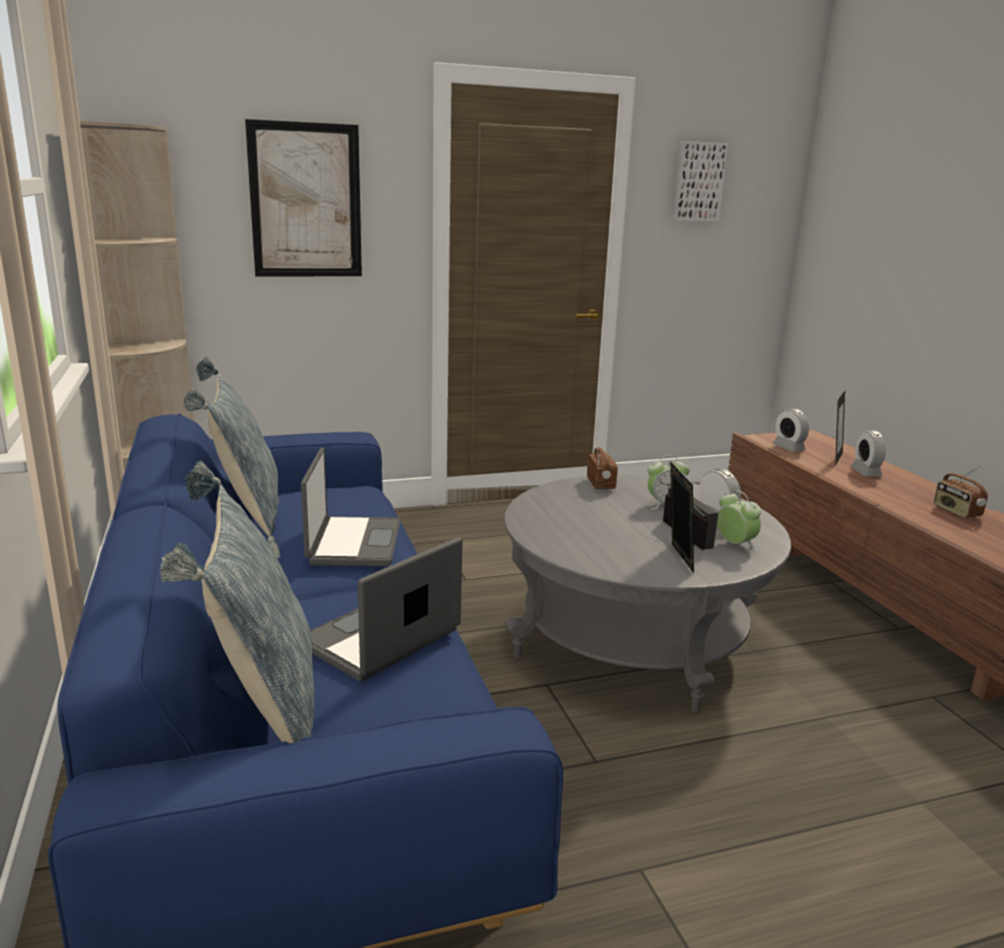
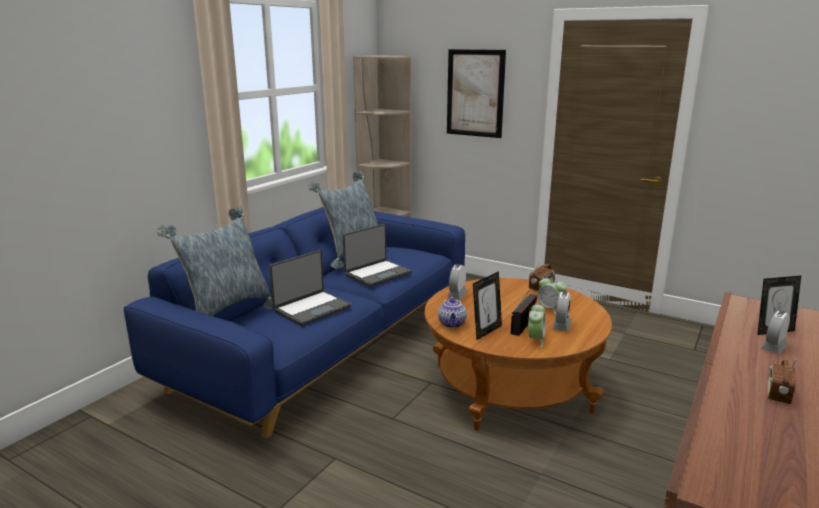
camera: 50 degrees right, 0 degrees up
(382, 639) = (311, 309): laptop -> laptop turned 135 degrees clockwise
(627, 566) = (452, 324): none -> teapot
(632, 639) = (510, 387): grey coffee table -> brown coffee table
(698, 182) = (767, 84): picture -> none
(788, 447) = (750, 313): alarm clock -> alarm clock (457, 295)

